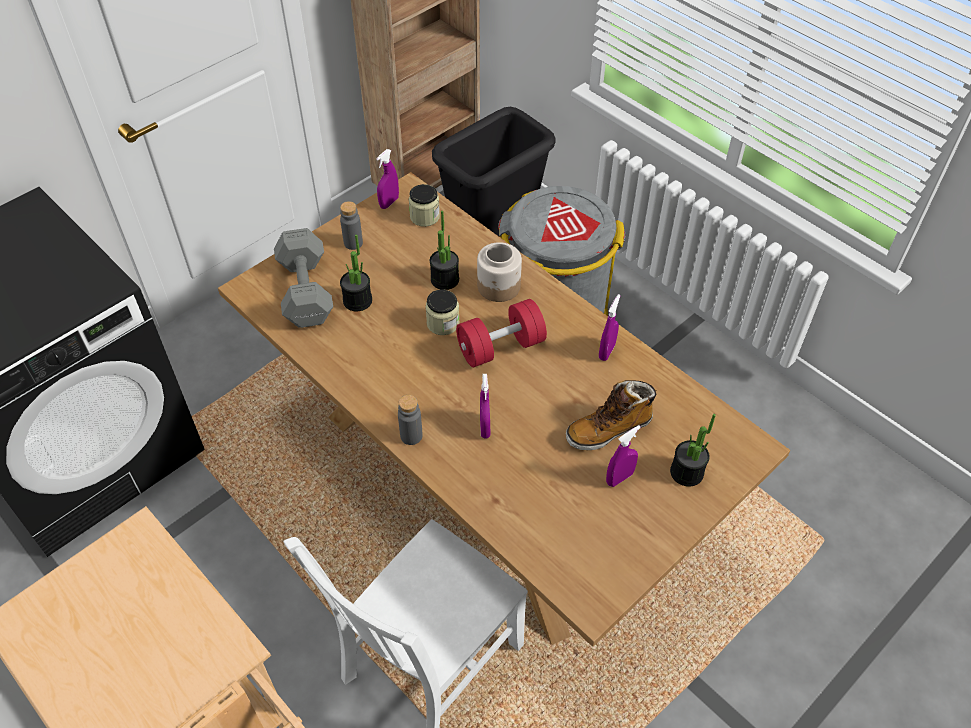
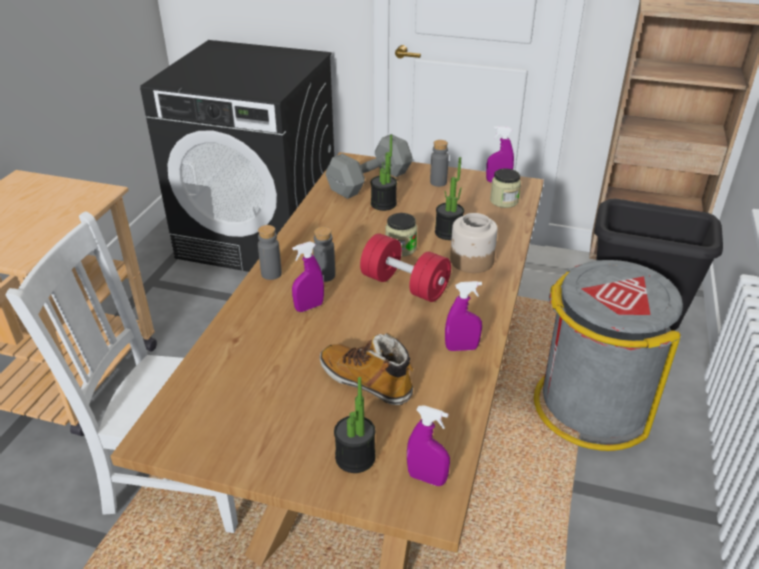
camera: 60 degrees right, 15 degrees down
(445, 396) = (325, 275): none -> grey bottle
(619, 478) = (312, 409): purple spray bottle -> purple spray bottle (426, 478)

